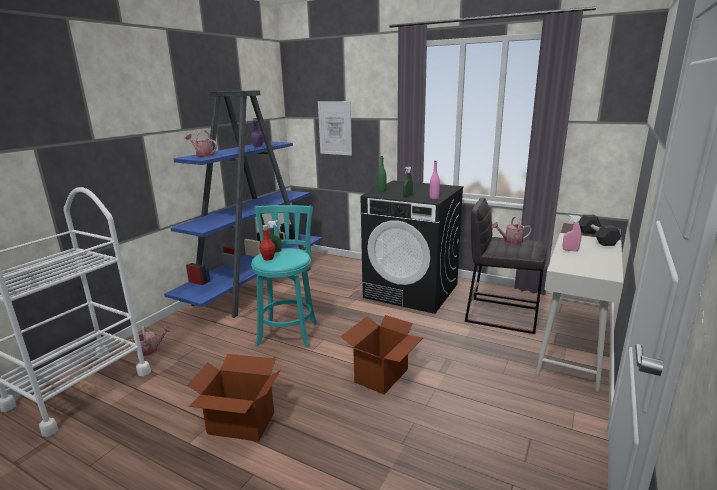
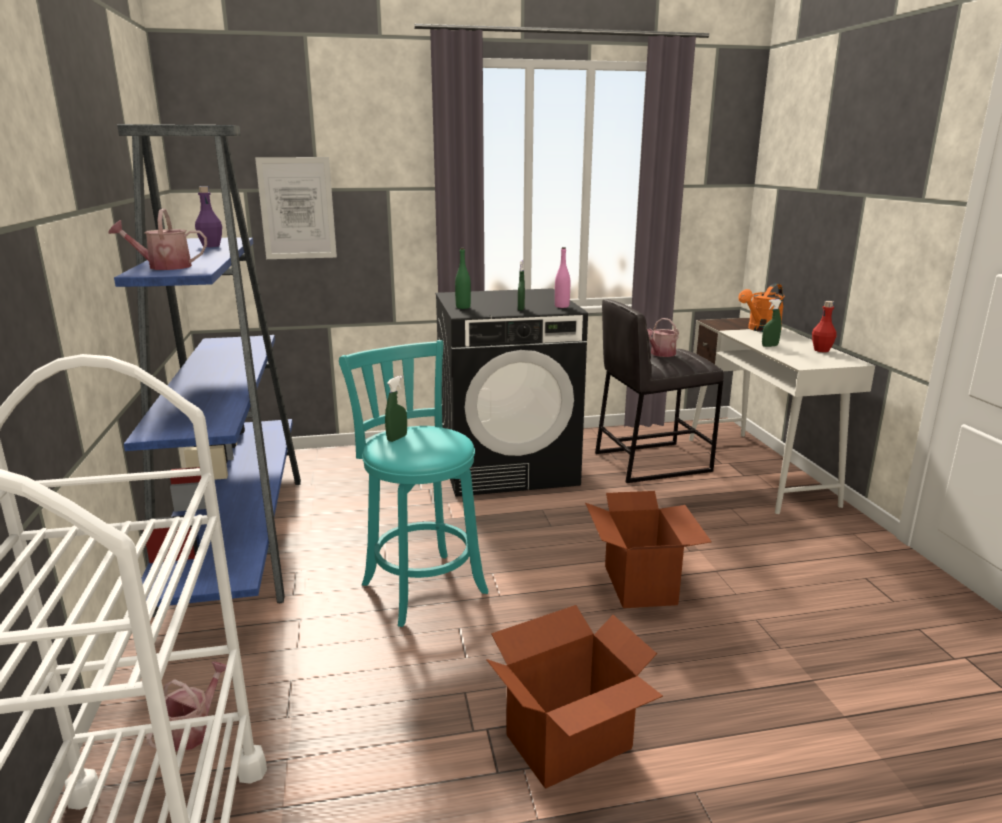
camera: 40 degrees left, 0 degrees up
(268, 258) = (410, 450): red bottle -> red bottle (821, 350)
(570, 250) = (769, 346): pink spray bottle -> green spray bottle
(596, 238) = (761, 329): black dumbbell -> orange watering can

